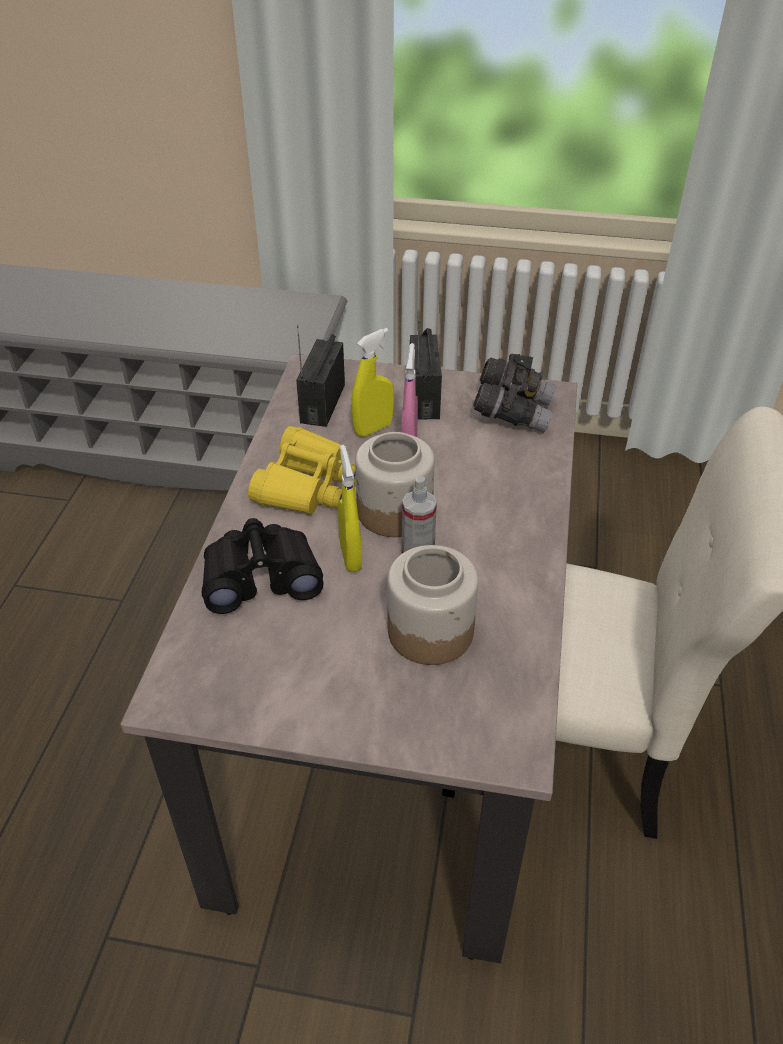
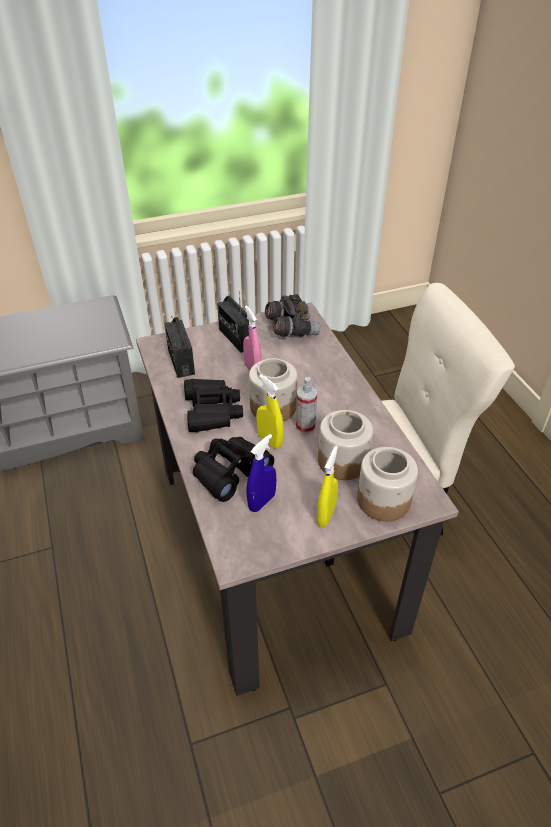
camera: 30 degrees left, 0 degrees up
(268, 637) = (262, 502): none -> blue spray bottle
(307, 485) = (212, 411): yellow binoculars -> black binoculars
(373, 428) = (223, 365): yellow spray bottle -> yellow spray bottle (326, 515)
(442, 718) = (383, 501): none -> jar

